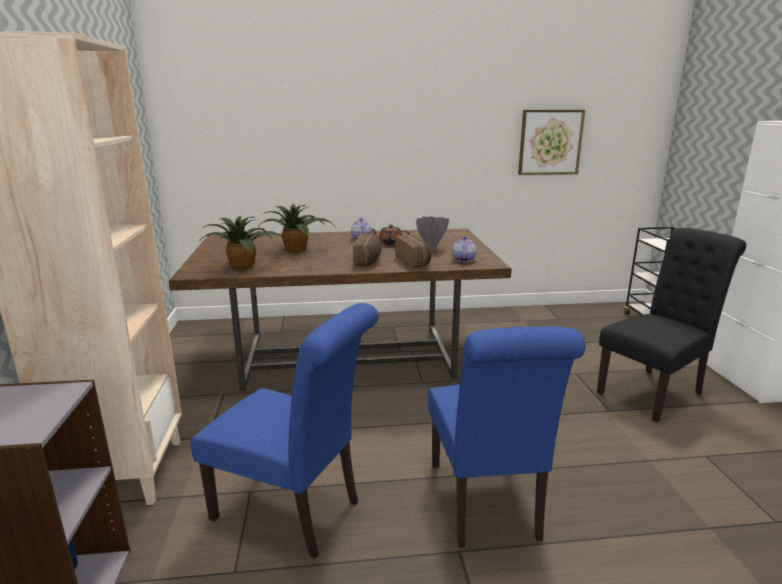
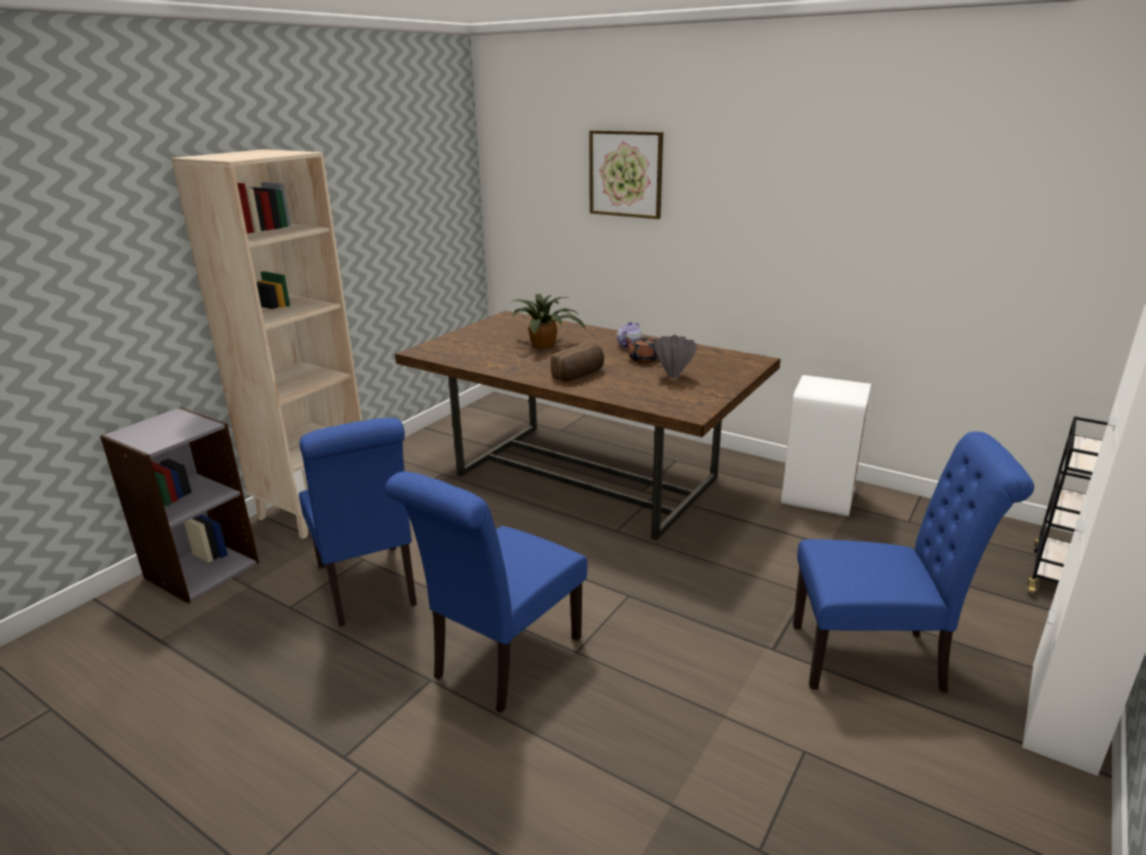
camera: 40 degrees right, 5 degrees up
(244, 265) = (469, 353): potted plant -> none
(414, 261) = (619, 388): bread -> none
(463, 259) = (674, 399): teapot -> none
(501, 321) = (817, 497): none -> white trash can
(550, 142) = (949, 252): picture -> picture (625, 174)
(654, 391) = (877, 658): black chair -> blue chair

